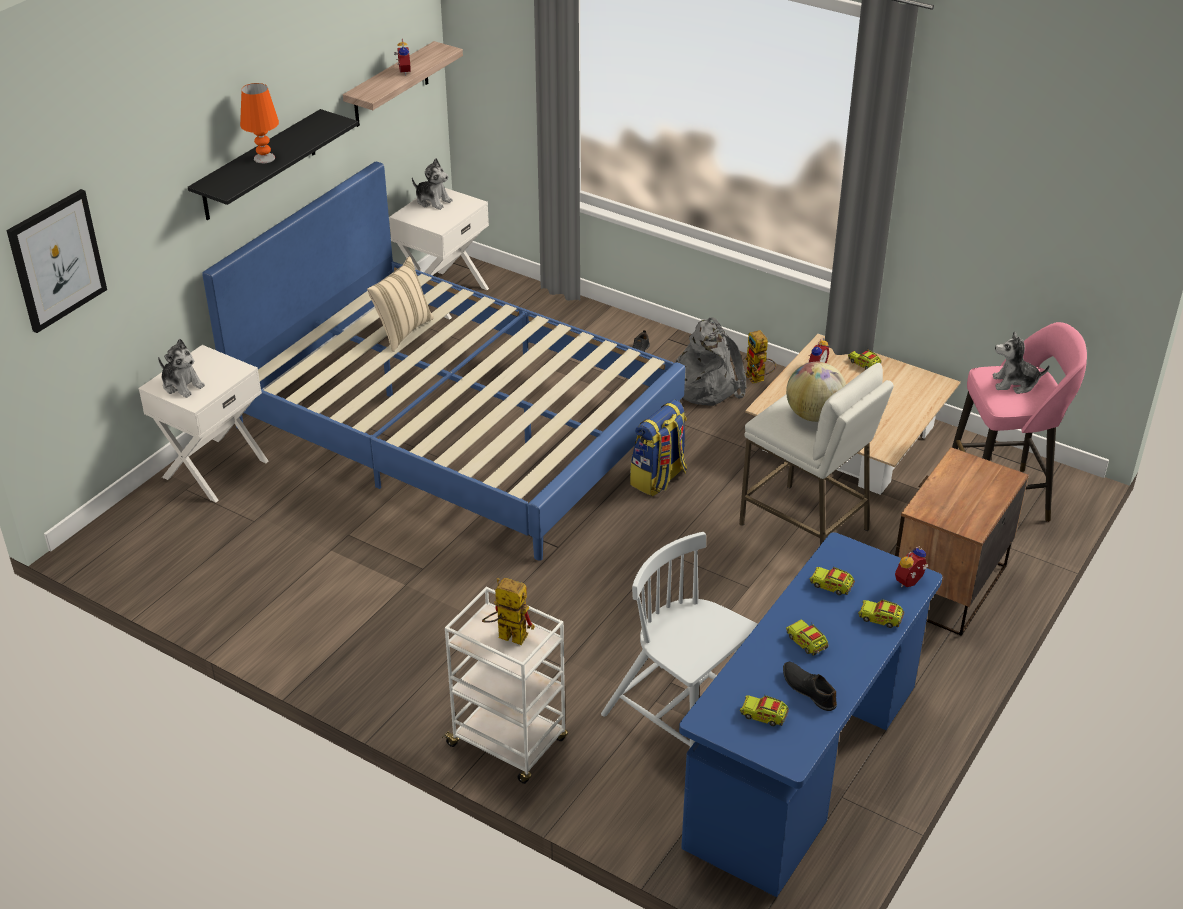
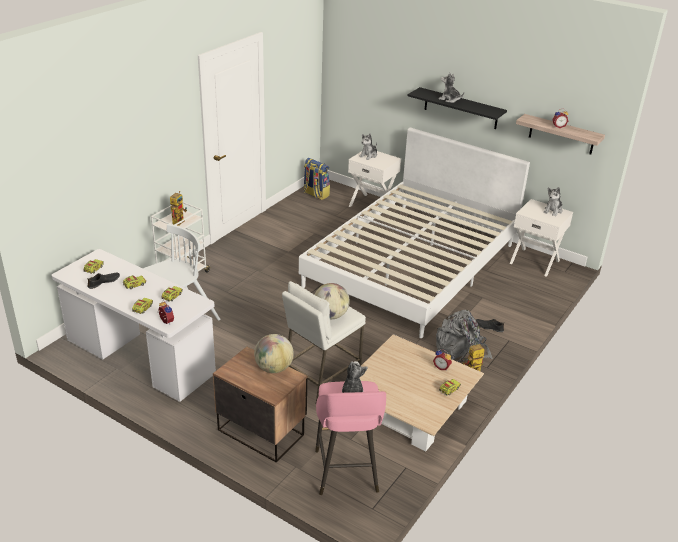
camera: 90 degrees right, 5 degrees down
(56, 260) = (353, 68): picture -> none
(264, 158) = (449, 99): orange table lamp -> plush toy
(402, 331) = (448, 221): beige pillow -> none
(456, 423) = (412, 265): blue bed -> white bed
(659, 479) = (366, 327): backpack -> backpack (315, 194)
(803, 767) = (140, 358): blue desk -> white desk
(947, 480) = (274, 368): none -> globe

